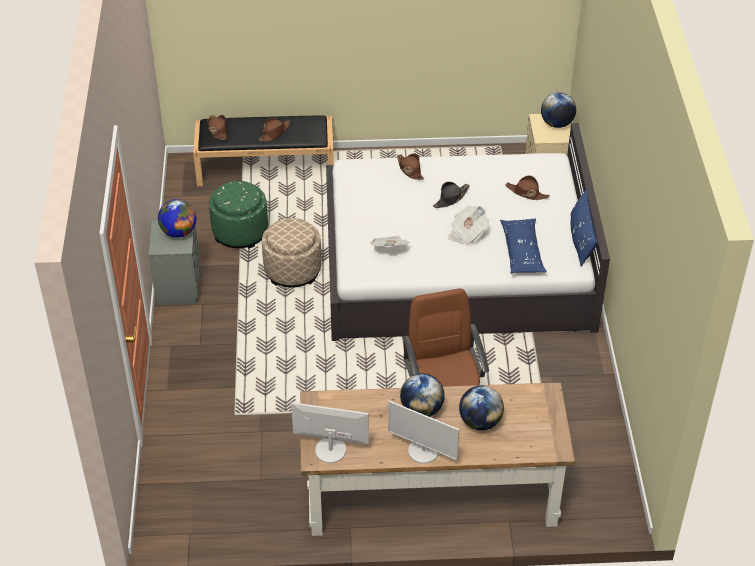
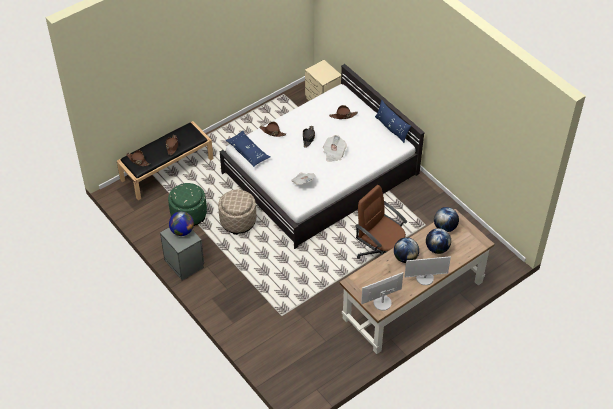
camera: 35 degrees left, 5 degrees up
(522, 252) = (369, 150): blue pillow -> blue pillow (248, 152)
(557, 124) = (324, 68): globe -> globe (445, 227)

